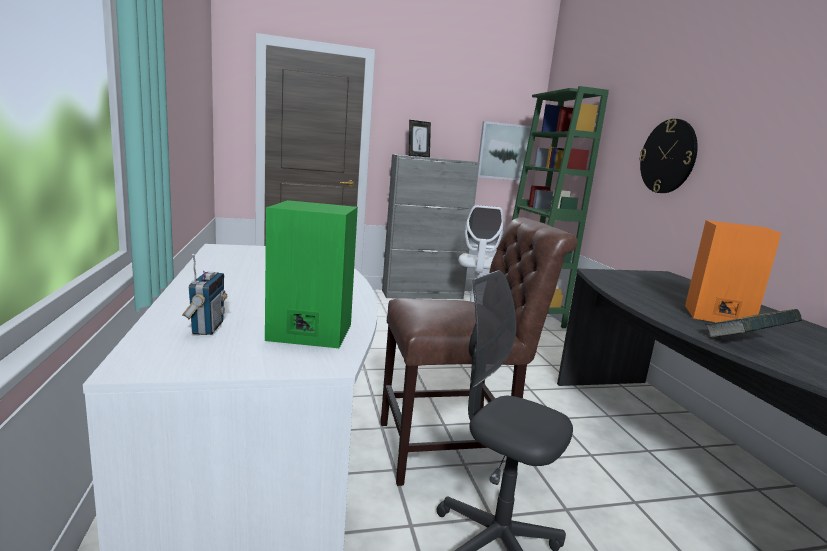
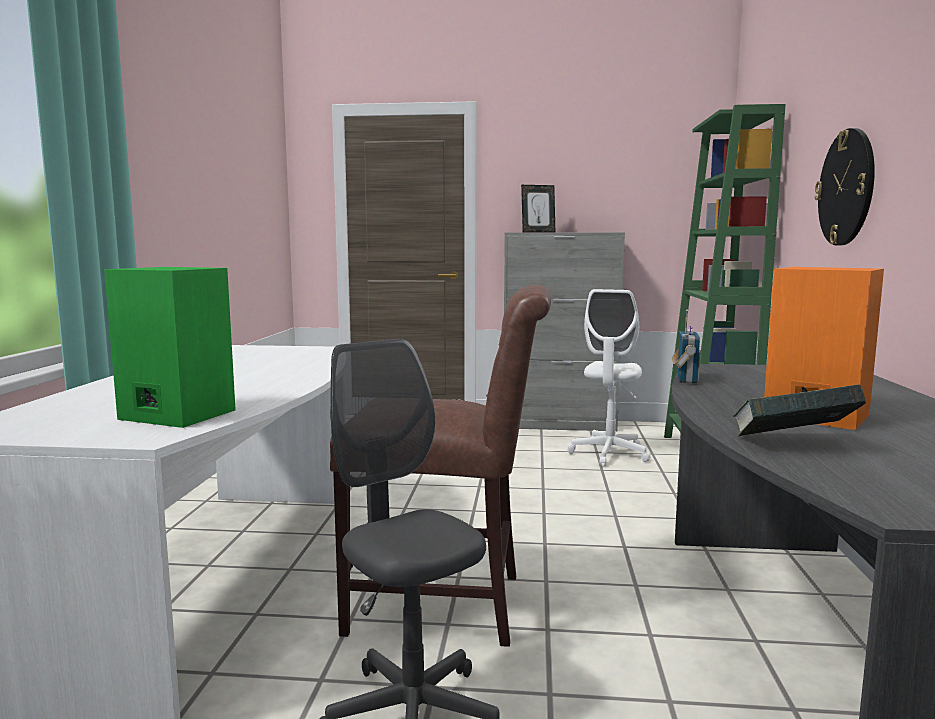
camera: 20 degrees right, 5 degrees down
(207, 328) = (80, 408): radio -> radio (685, 380)
(504, 151) = (673, 215): picture -> none

